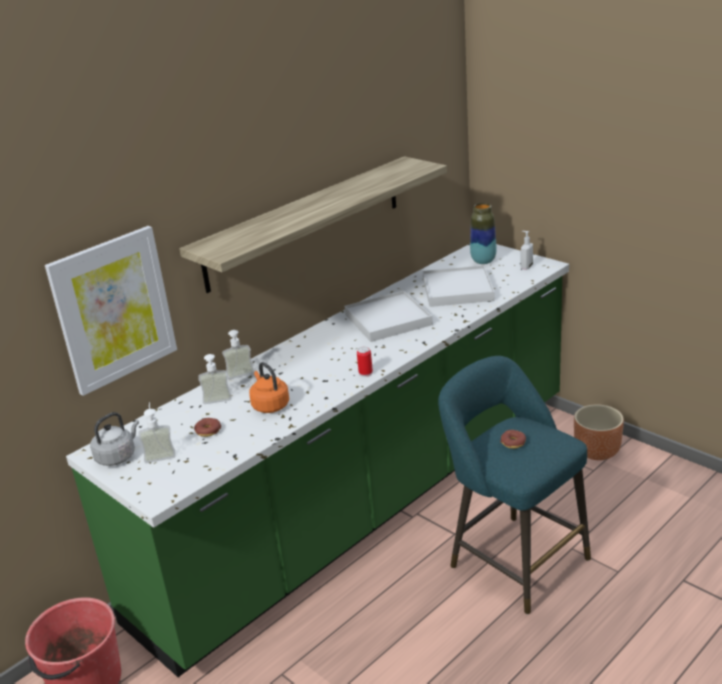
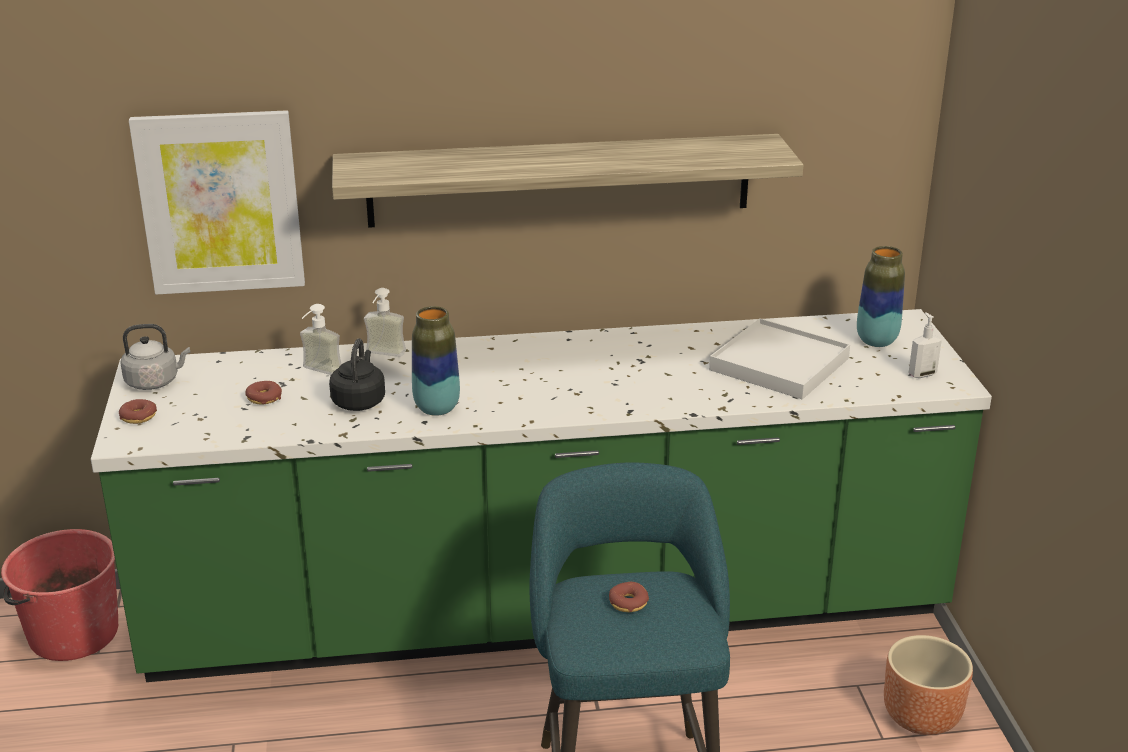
camera: 35 degrees right, 0 degrees up
(142, 480) = (138, 417): none -> donut
(159, 453) = (191, 398): soap dispenser -> none
(269, 405) = (359, 401): orange kettle -> black kettle
(321, 388) = (437, 408): none -> vase
(365, 373) = (507, 415): can -> none
(388, 320) = (635, 364): white tray -> none

